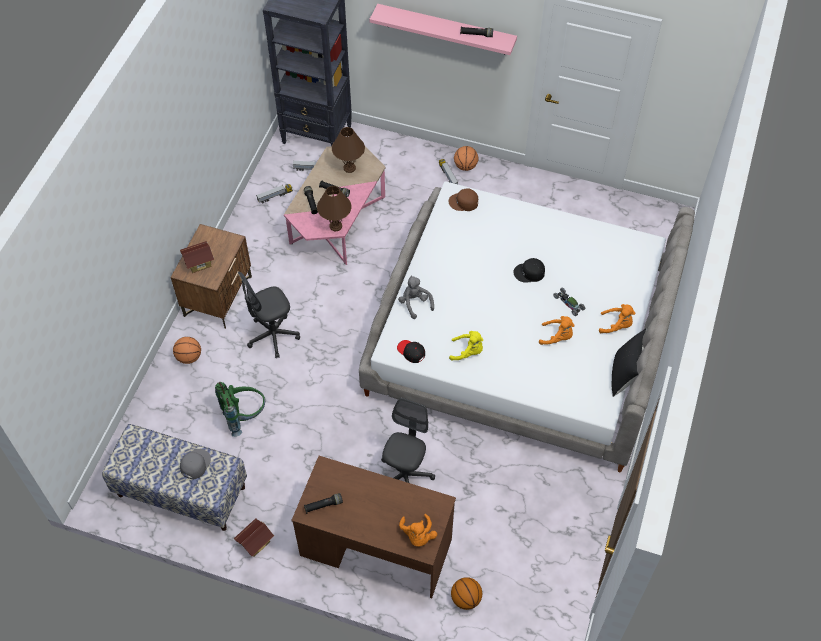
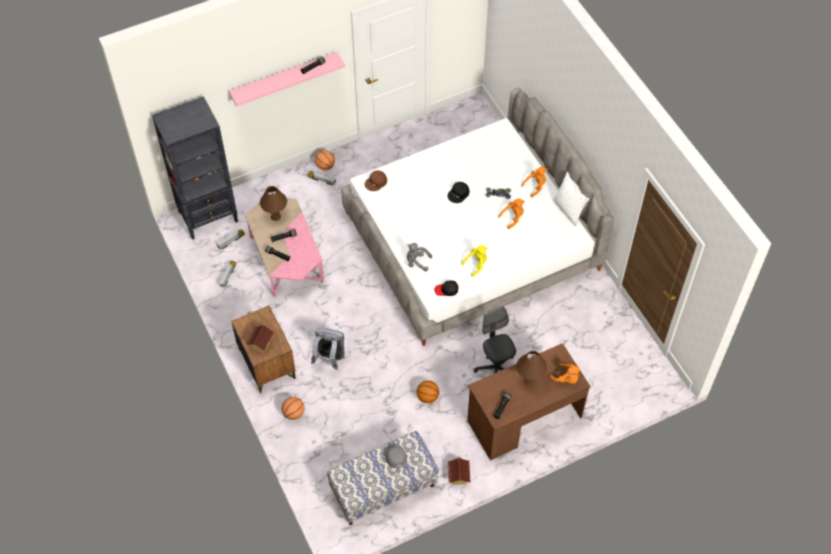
camera: 45 degrees left, 0 degrees up
(244, 416) = (368, 416): green backpack -> none
(273, 336) = (329, 358): grey office chair -> grey backpack
(335, 226) = (309, 257): brown table lamp -> brown table lamp (529, 380)
(465, 599) = (598, 402): basketball -> basketball (427, 397)
(625, 375) = (569, 209): black pillow -> white pillow

